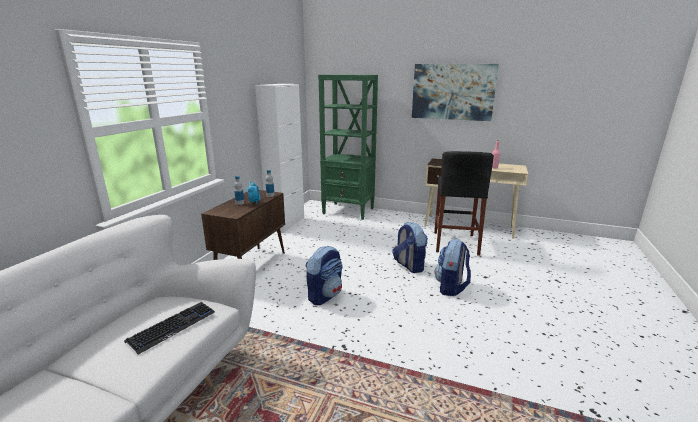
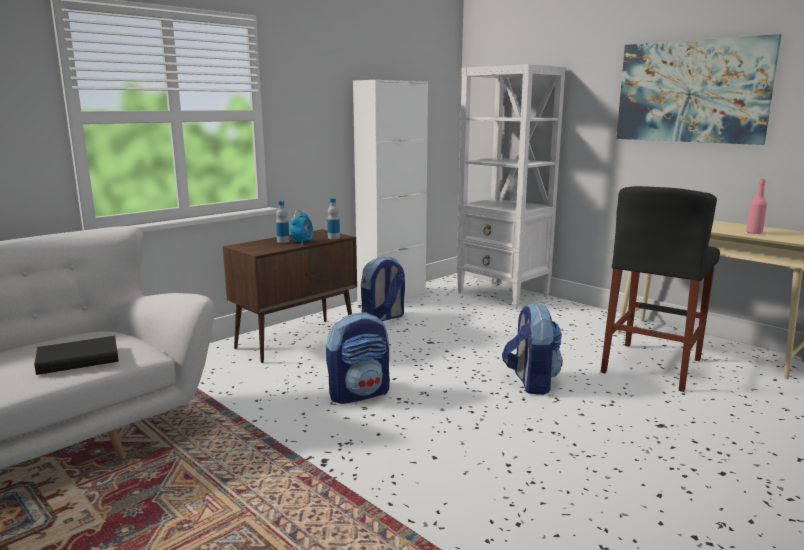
camera: 25 degrees right, 5 degrees down
(172, 327) = (79, 358): keyboard -> black book
(348, 211) = (503, 295): green bookcase -> white bookcase
(451, 287) = (576, 427): backpack -> backpack (382, 318)

